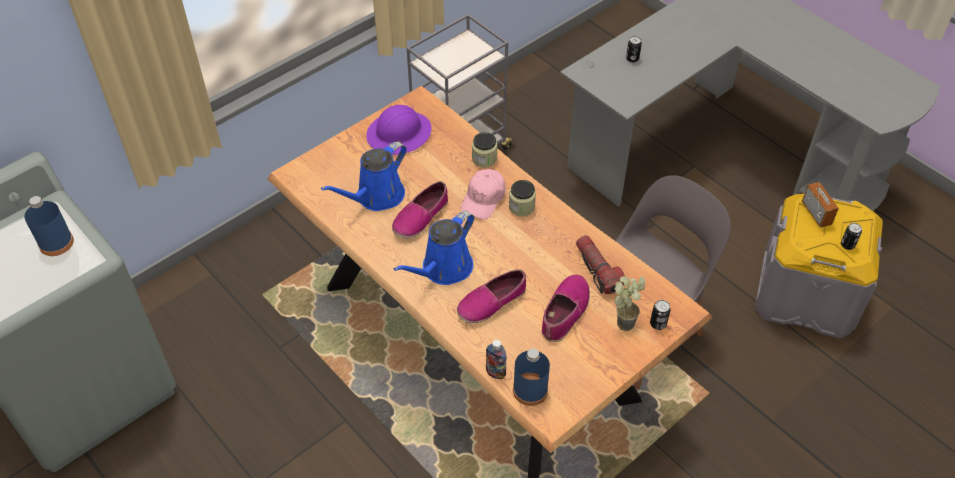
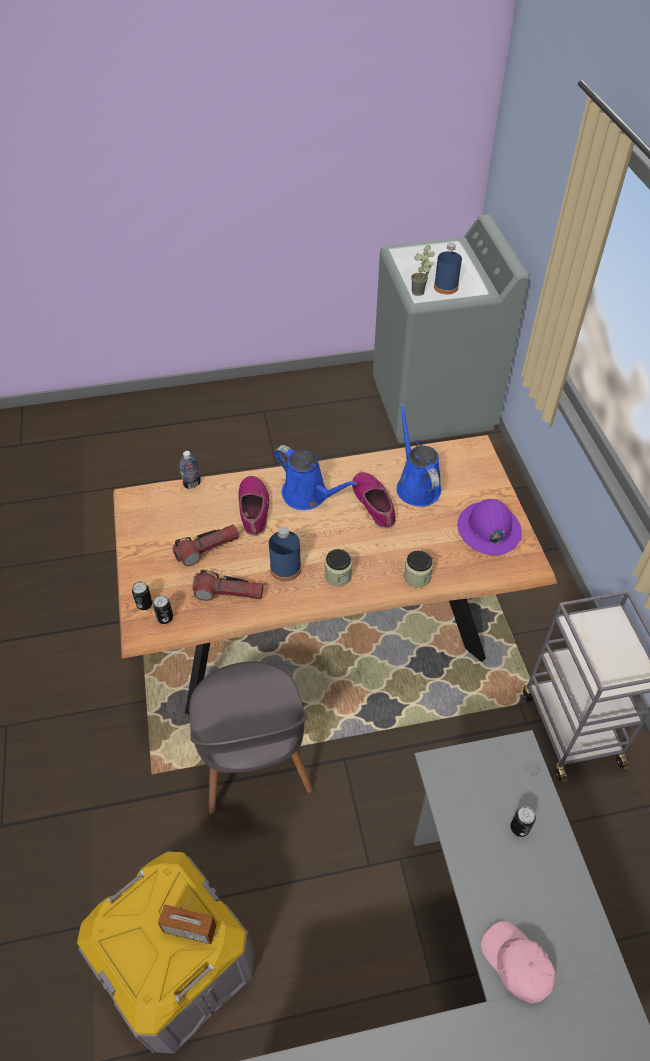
camera: 120 degrees right, 0 degrees up
(443, 269) = (308, 495): blue watering can -> blue watering can turned 150 degrees clockwise
(483, 199) = (366, 554): pink cap -> pink cap (517, 964)
(530, 390) = (161, 496): blue bottle -> blue bottle (285, 568)
(565, 312) = (207, 549): shoe -> flashlight
(625, 320) = (167, 584): potted plant -> potted plant (421, 294)
(847, 245) = (127, 927): can -> can (165, 618)

